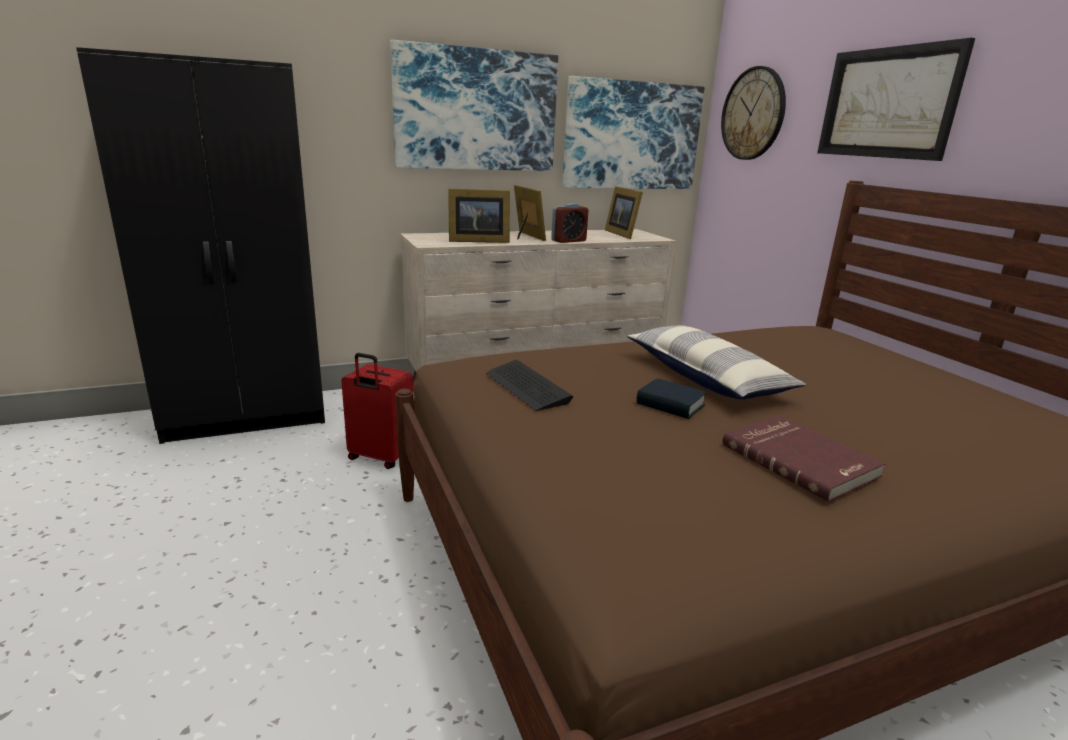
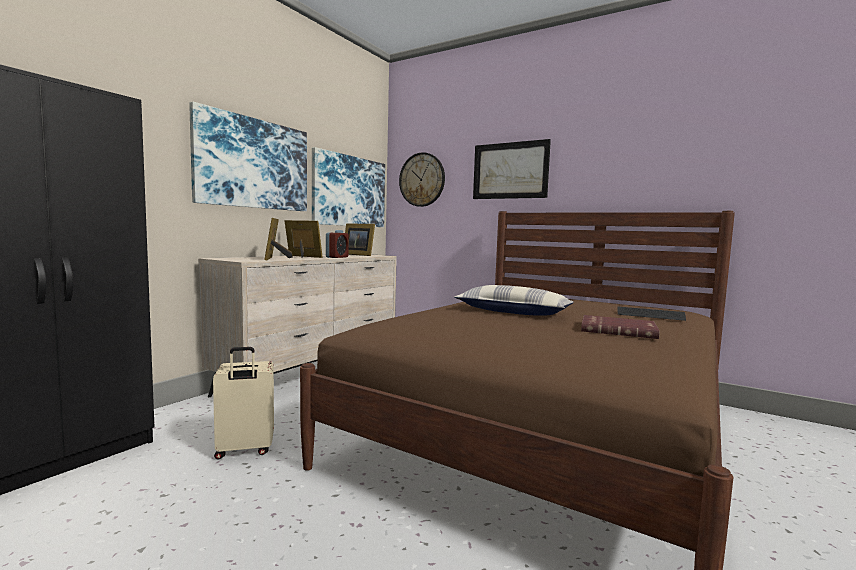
camera: 35 degrees left, 15 degrees down
(380, 458) = (244, 450): red suitcase -> beige suitcase
(476, 241) = (275, 258): picture frame -> picture frame turned 120 degrees clockwise
(527, 387) = (437, 329): keyboard -> keyboard (650, 315)
(670, 405) = (524, 323): book -> none

